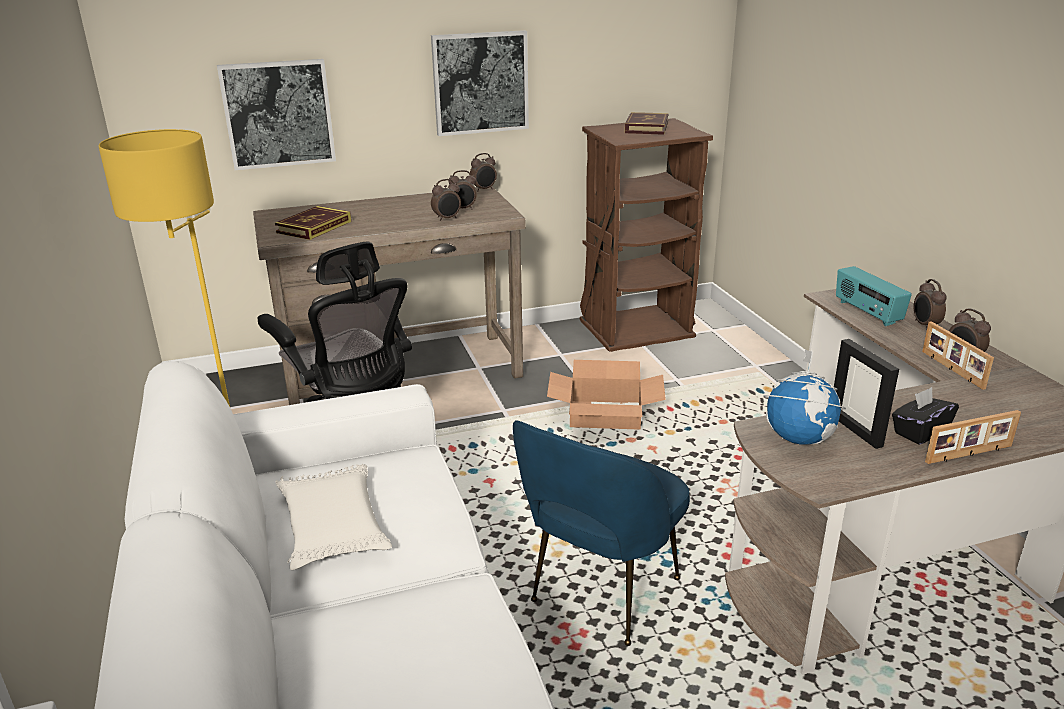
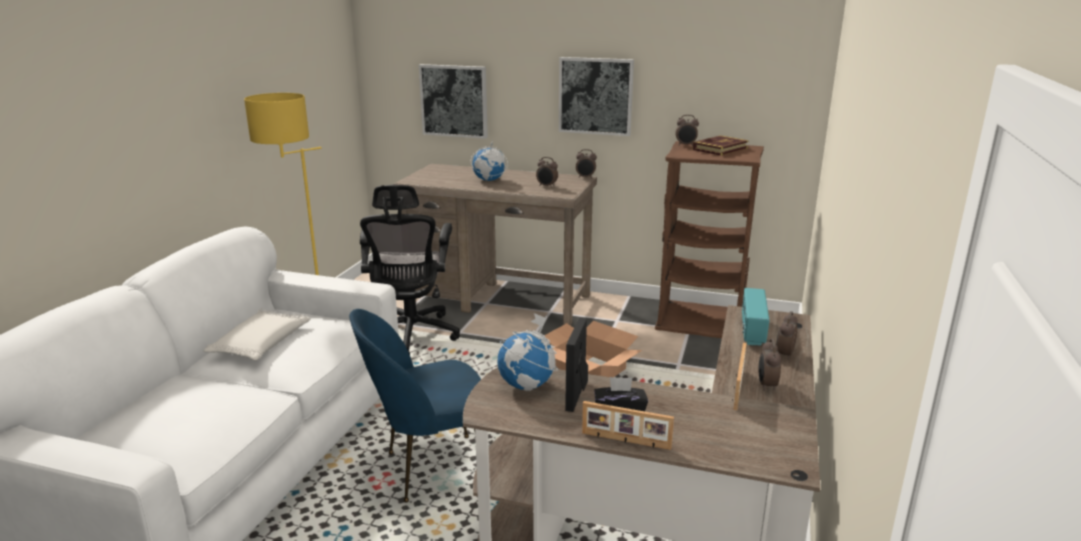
camera: 35 degrees right, 5 degrees down
(314, 227) = (442, 178): book -> none
(380, 216) = (489, 180): none -> globe
(447, 219) = (524, 190): alarm clock -> alarm clock (685, 145)

